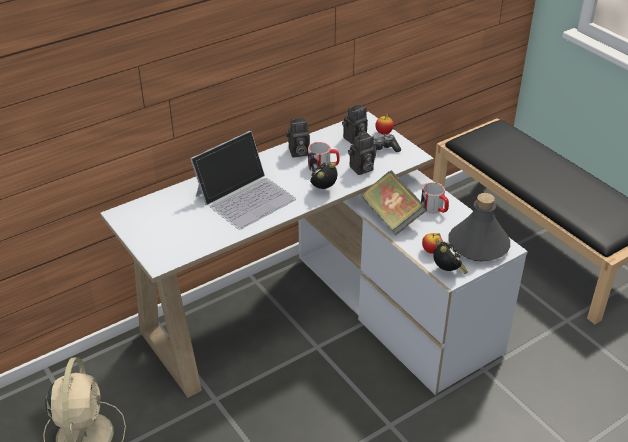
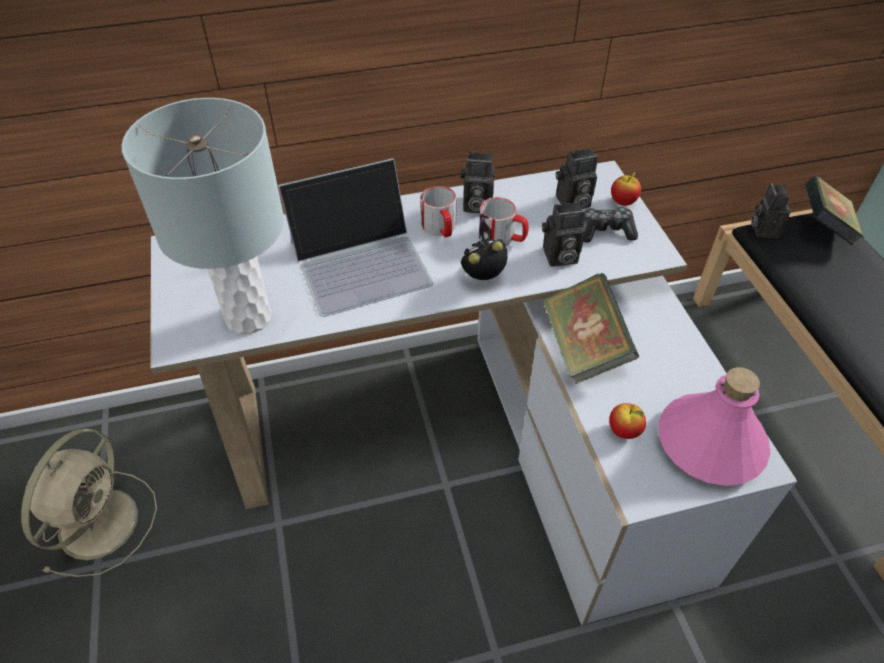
camera: 20 degrees right, 10 degrees up
(196, 240) = (249, 317): none -> grey table lamp
(435, 208) = (661, 351): mug -> mug (440, 228)
(447, 271) = (636, 481): alarm clock -> none
(463, 138) = (763, 228): none -> camera
(478, 245) = (710, 443): grey bottle -> pink bottle
(498, 130) = (823, 228): none -> book

